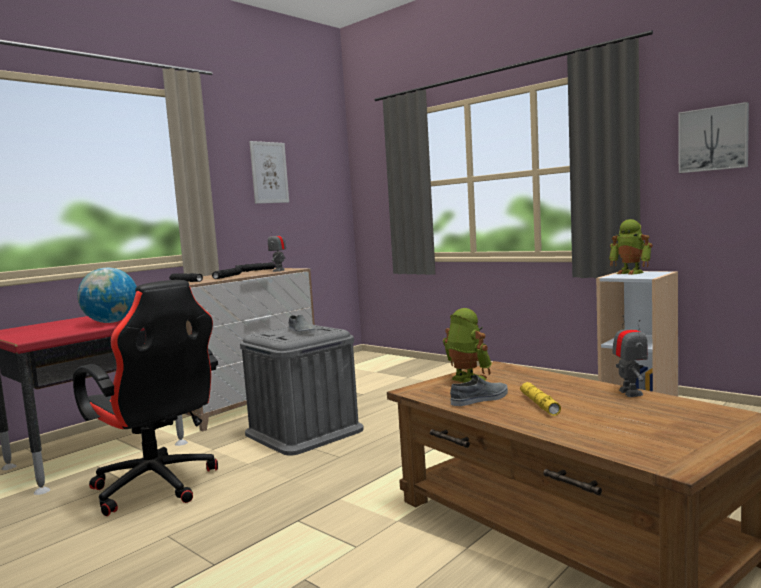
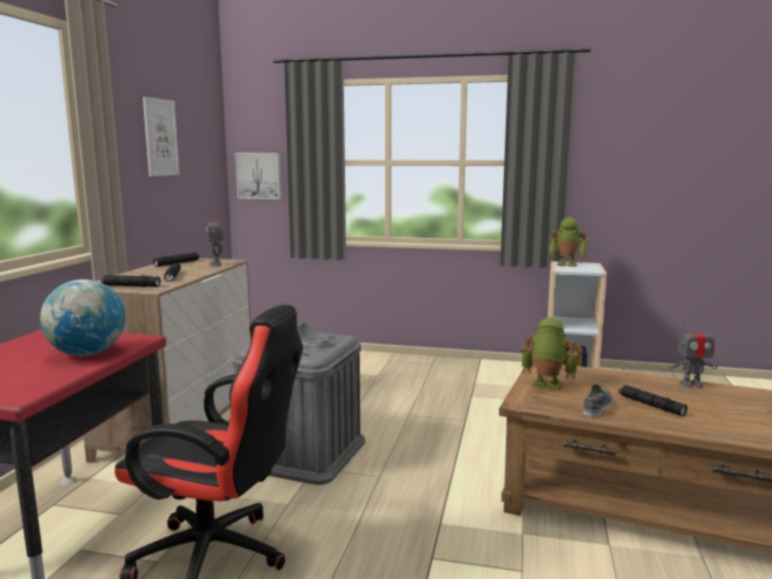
camera: 30 degrees left, 5 degrees up
(539, 404) = (651, 405): yellow flashlight -> black flashlight
(630, 393) = (691, 385): toy robot -> toy robot turned 120 degrees clockwise
(713, 139) = (628, 151): picture -> picture (259, 175)

